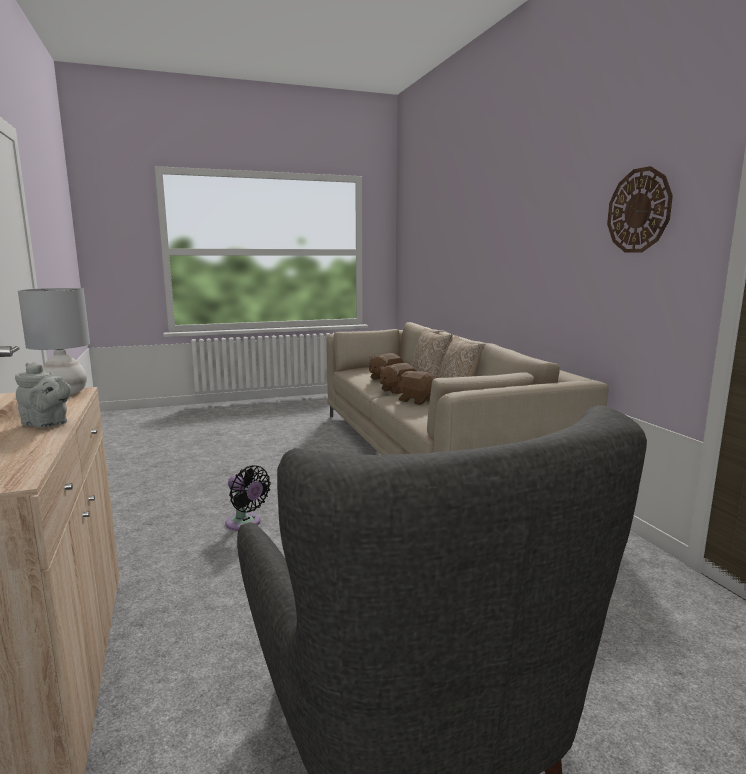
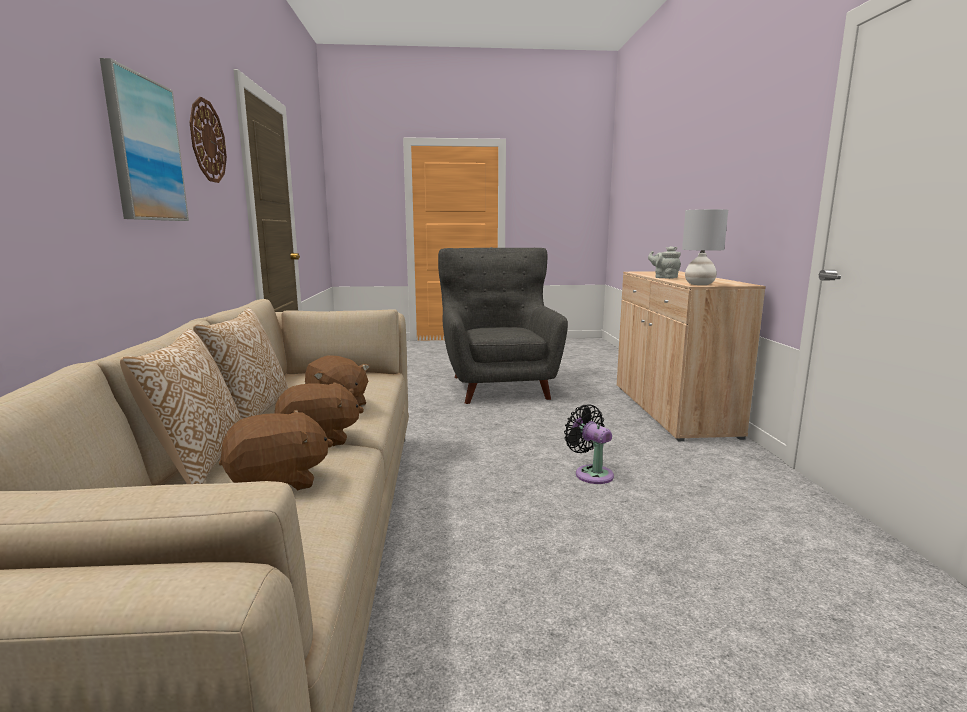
camera: 165 degrees left, 0 degrees up
(557, 240) = (145, 150): none -> picture

